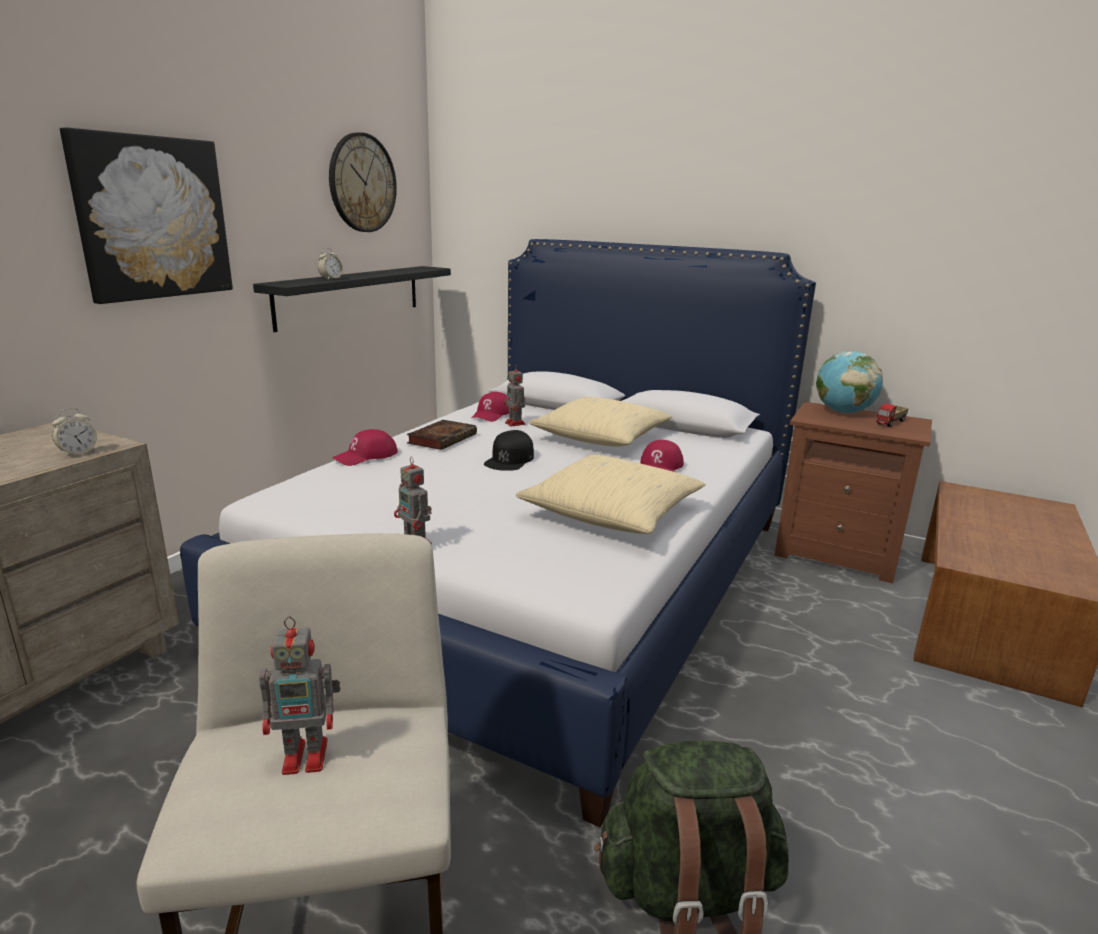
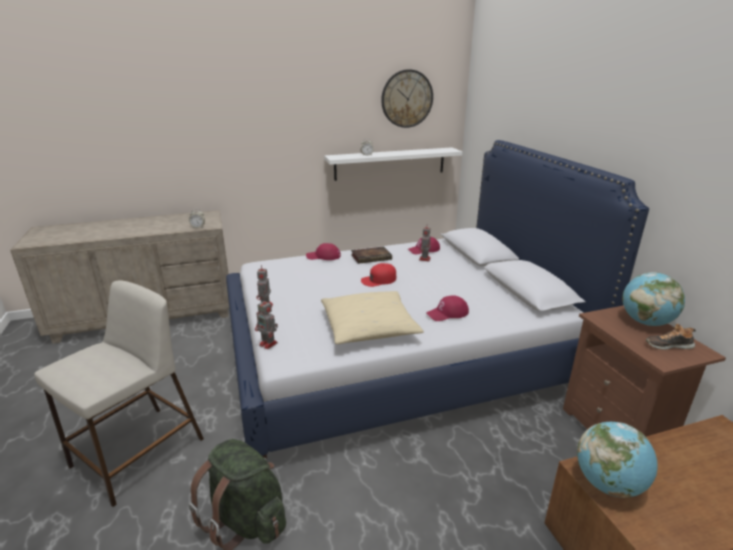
camera: 45 degrees right, 5 degrees up
(153, 218) = (271, 124): picture -> none
(308, 756) = (96, 362): toy robot -> toy robot (269, 344)
(350, 296) = (390, 163): black shelf -> white shelf
(510, 459) = (378, 280): black cap -> red cap
(601, 437) = (455, 283): beige pillow -> none
(890, 423) = (668, 345): toy truck -> shoe
(988, 563) = (608, 484): none -> globe

